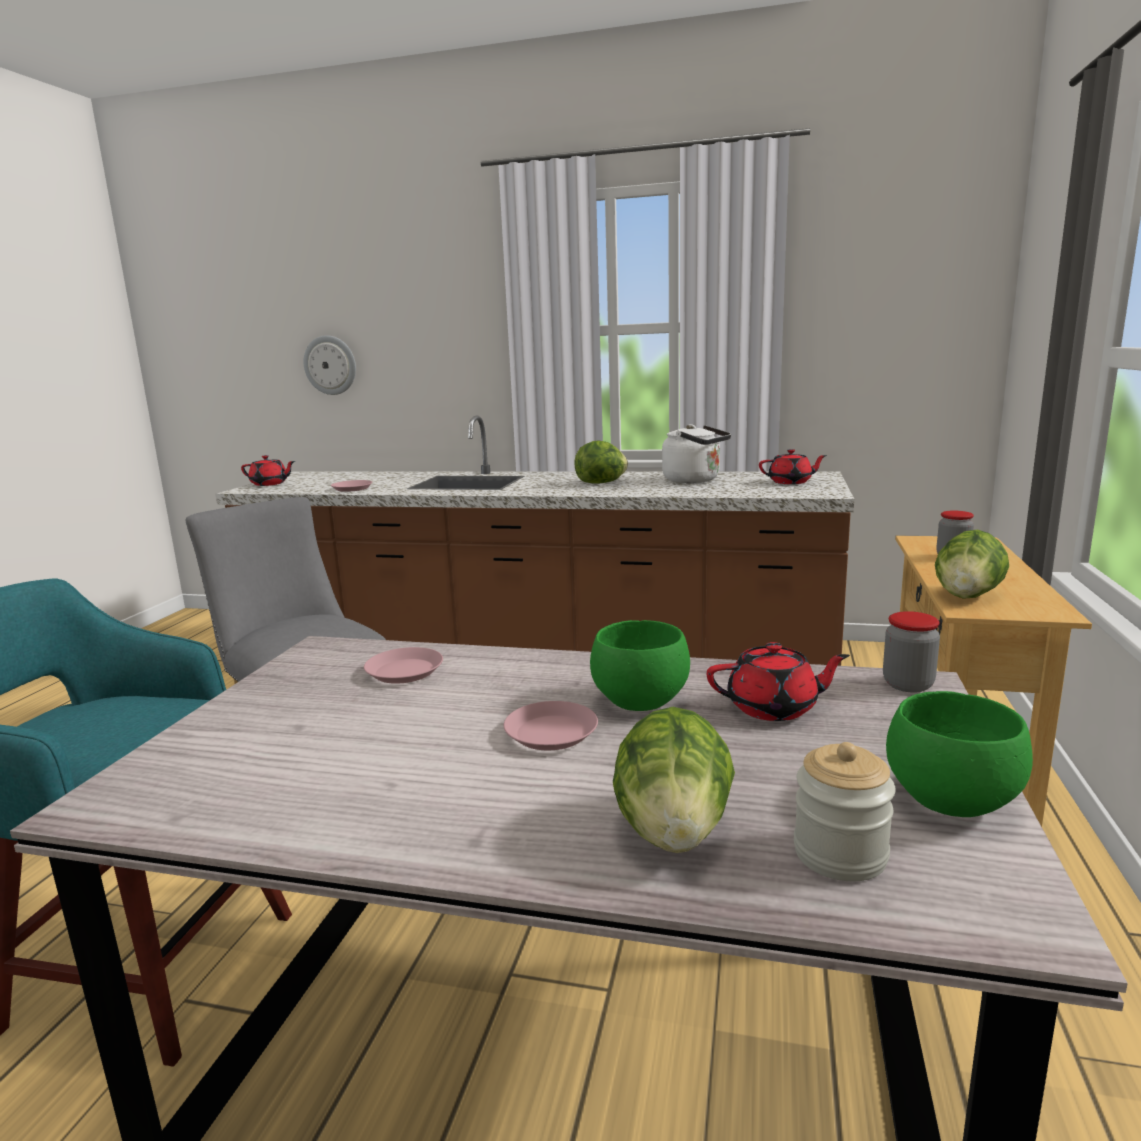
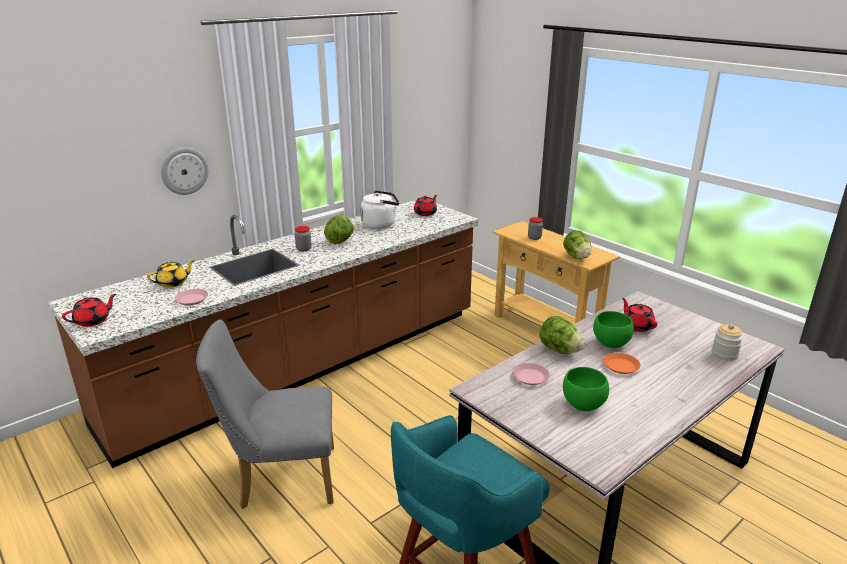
camera: 55 degrees left, 10 degrees up
(330, 365) = (54, 196): wall clock -> wall clock (184, 170)
(381, 478) = (173, 283): none -> yellow teapot
(552, 733) = (621, 366): pink plate -> orange plate
(674, 831) = (698, 370): lettuce -> lettuce (559, 350)
(774, 708) = (637, 326): red teapot -> red teapot turned 60 degrees counterclockwise
(908, 684) = (640, 301): jar -> jar (303, 249)
(947, 801) = (710, 330): green bowl -> green bowl (582, 405)

